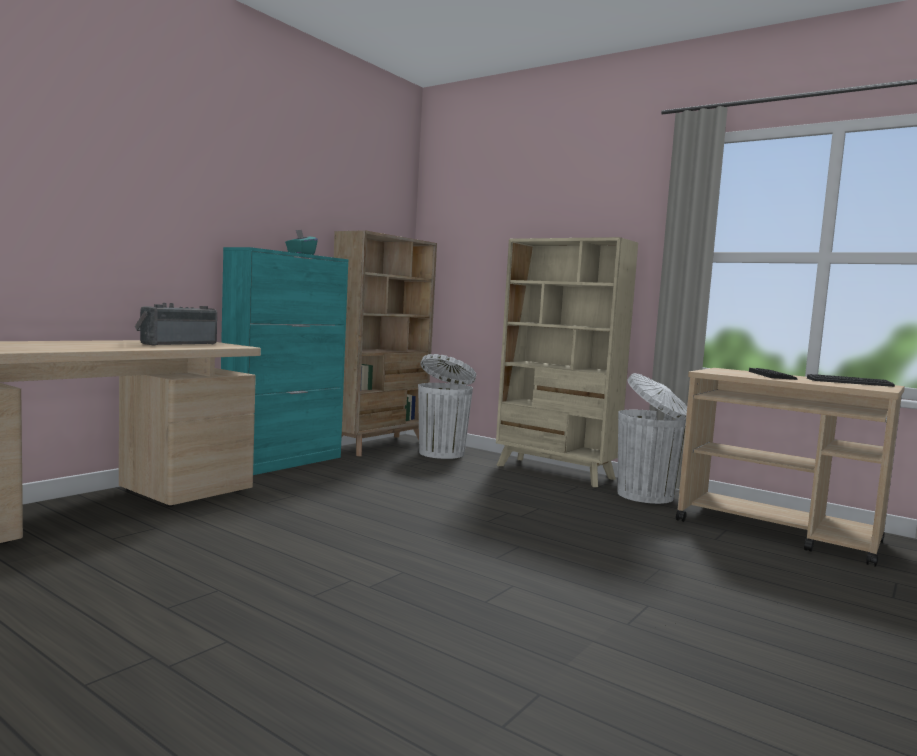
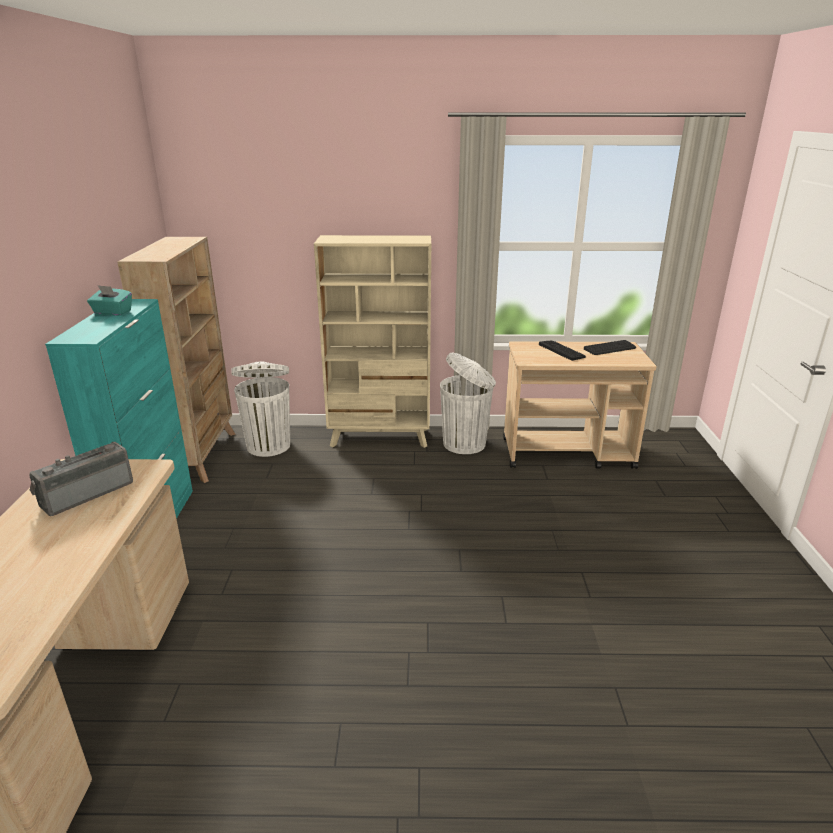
camera: 35 degrees left, 20 degrees up
(177, 344) = (86, 493): radio -> radio turned 45 degrees clockwise

